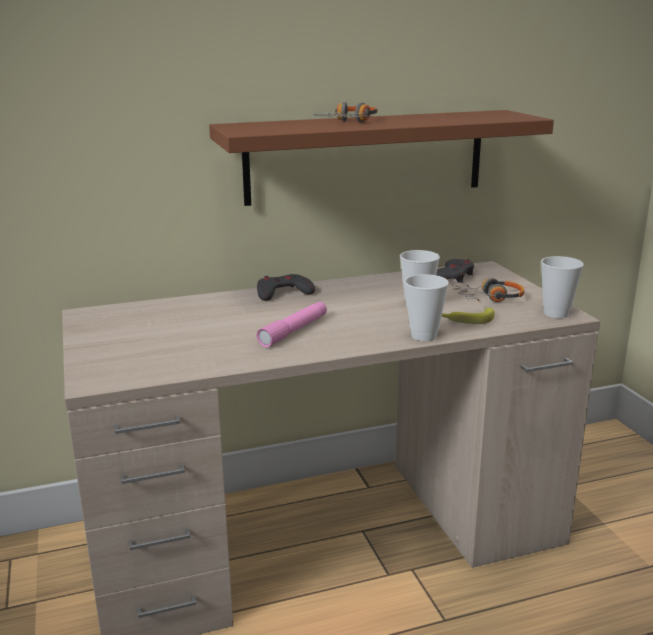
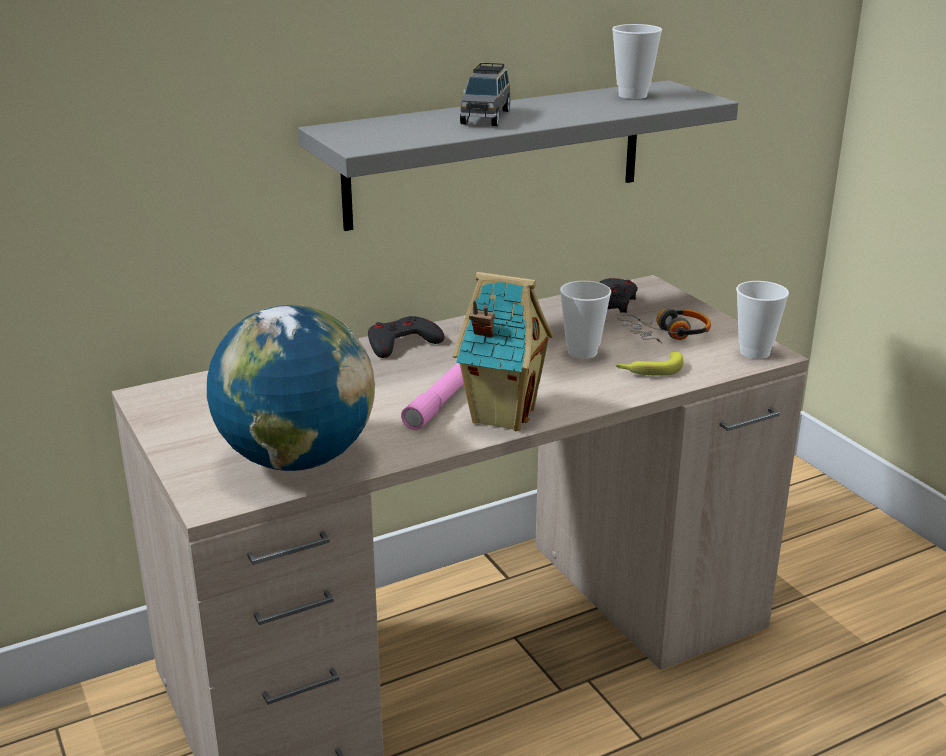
camera: 10 degrees left, 5 degrees up
(168, 360) = (297, 460): none -> globe
(336, 342) = (501, 415): none -> toy house
(350, 122) = (486, 117): headphones -> grey toy car
(366, 156) = (497, 153): brown shelf -> grey shelf
(424, 336) = (606, 397): cup -> cup (633, 95)

